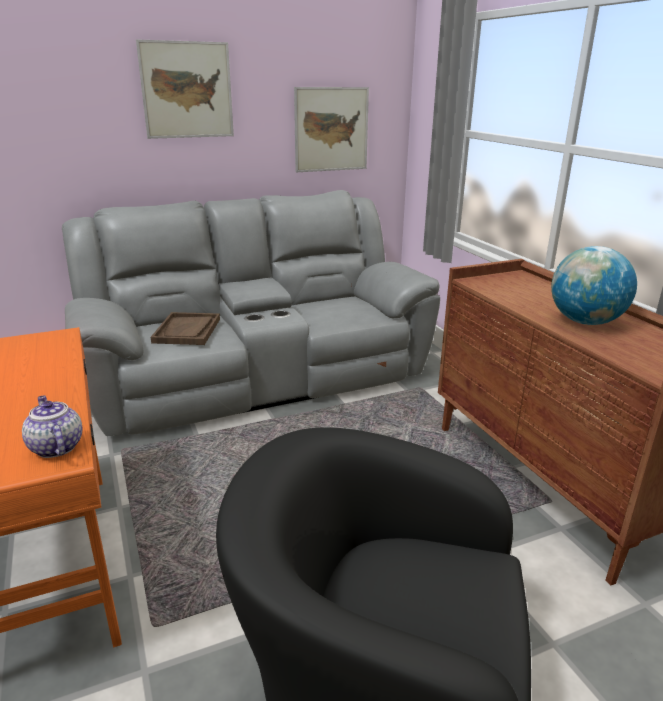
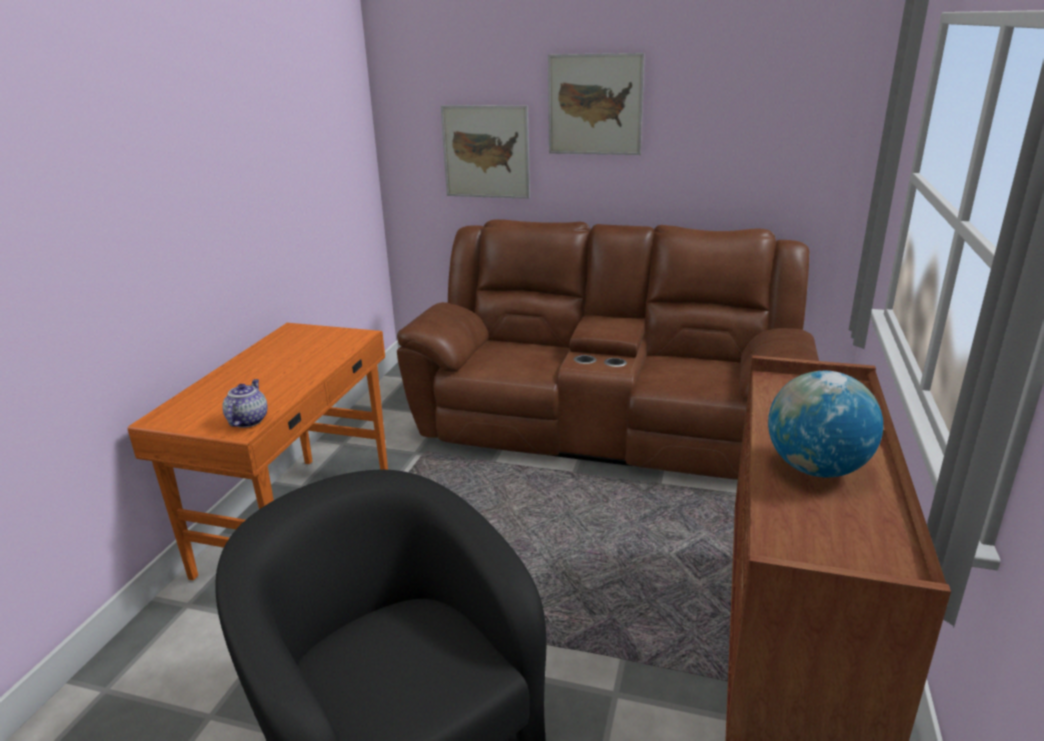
camera: 40 degrees right, 0 degrees up
(187, 330) = (519, 356): brown tray -> none
(257, 375) = (605, 423): grey sofa -> brown sofa
(331, 129) = (767, 153): picture -> picture (486, 152)

